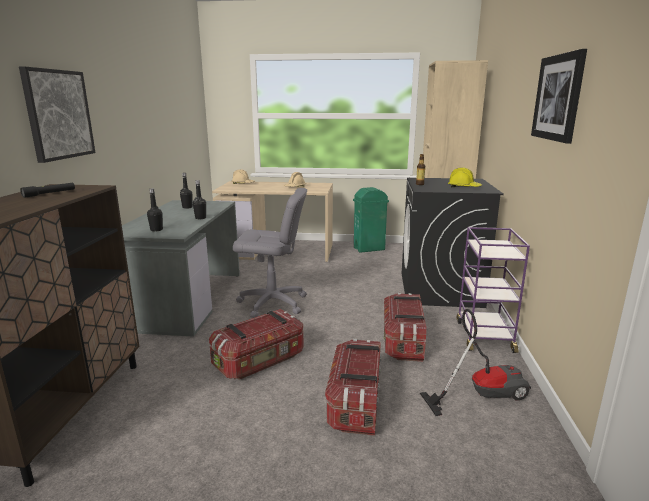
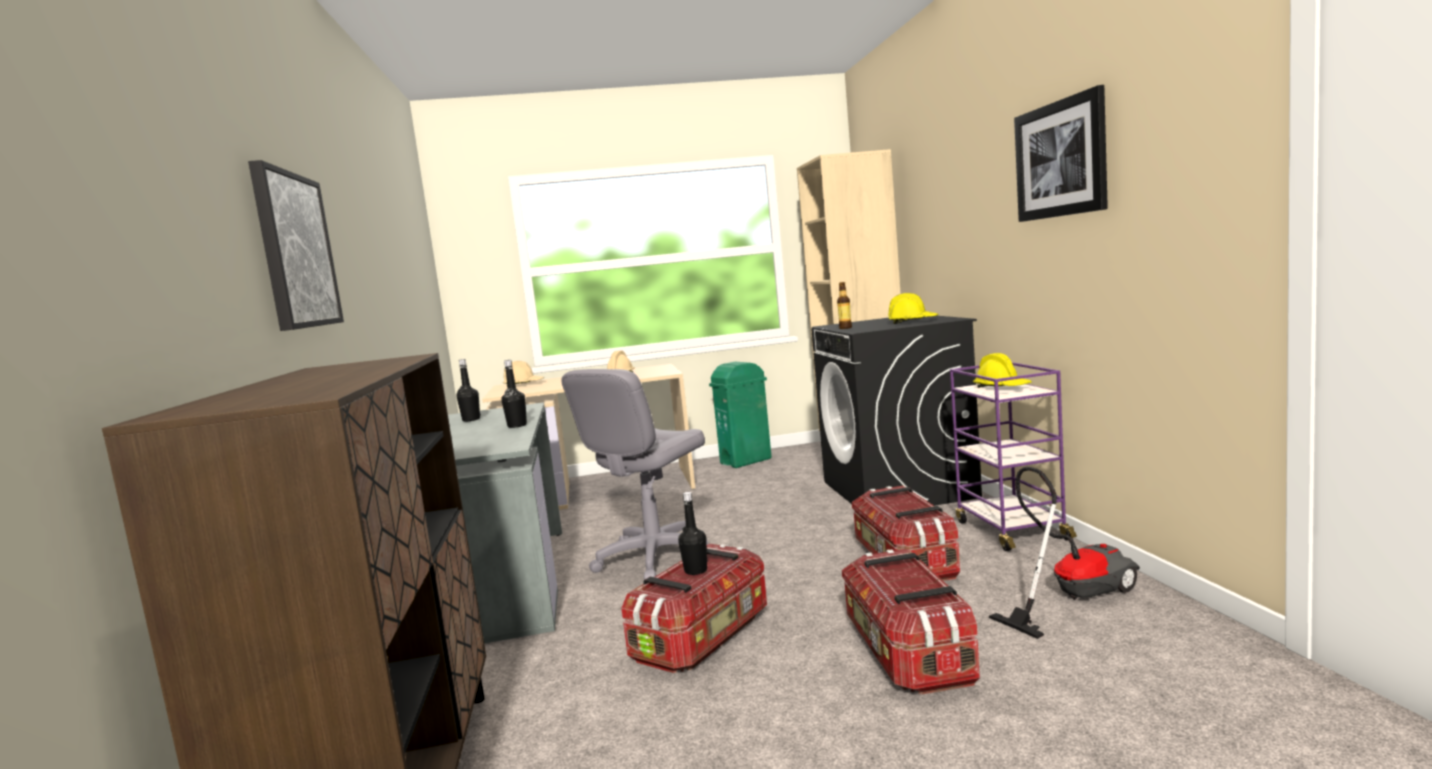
camera: 15 degrees left, 10 degrees down
(49, 194) = (345, 369): black flashlight -> none
(156, 230) = (460, 448): black bottle -> black bottle (695, 570)
(272, 303) = (654, 558): grey office chair -> grey office chair turned 135 degrees clockwise
(496, 246) = (1002, 387): none -> yellow hard hat

